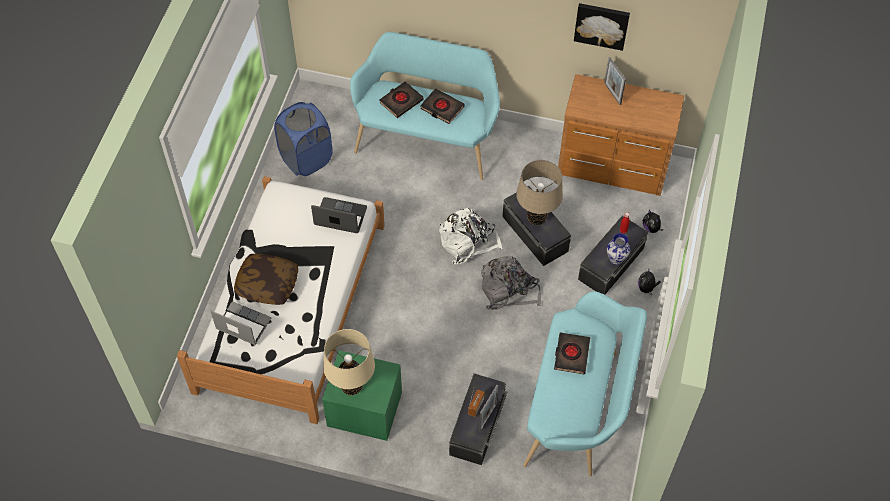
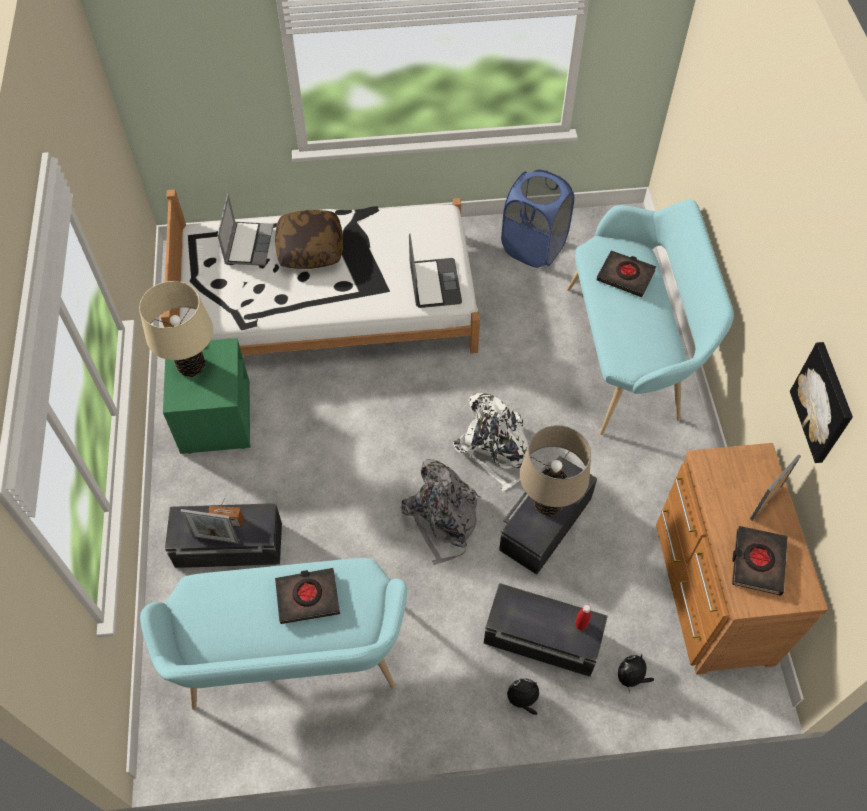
camera: 70 degrees right, 0 degrees up
(442, 108) = (640, 322): black book -> black book (757, 562)
(616, 259) = (526, 629): vase -> none

